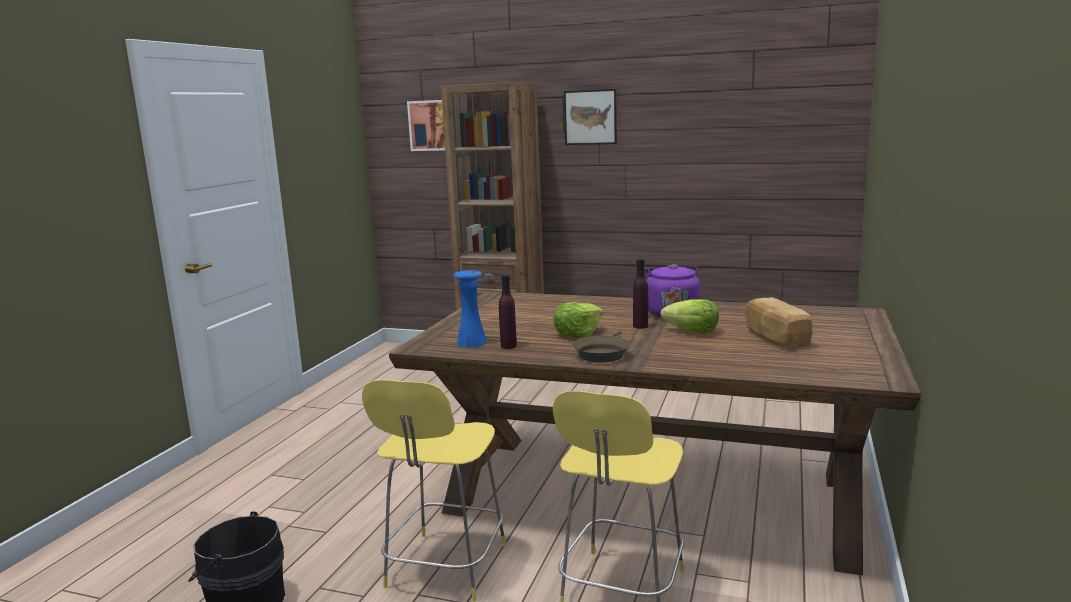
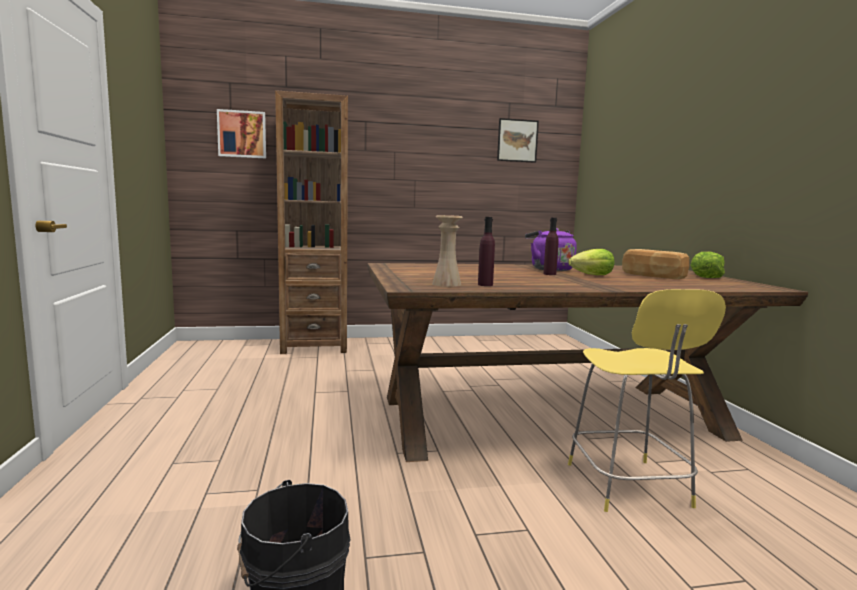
camera: 30 degrees left, 5 degrees down
(445, 568) = (470, 506): yellow stool -> none
(471, 342) = (446, 284): blue vase -> beige vase
(577, 334) = (518, 278): lettuce -> lettuce (705, 277)
(590, 117) = (388, 140): picture -> picture (517, 140)
(602, 354) = (570, 285): brown frying pan -> none

